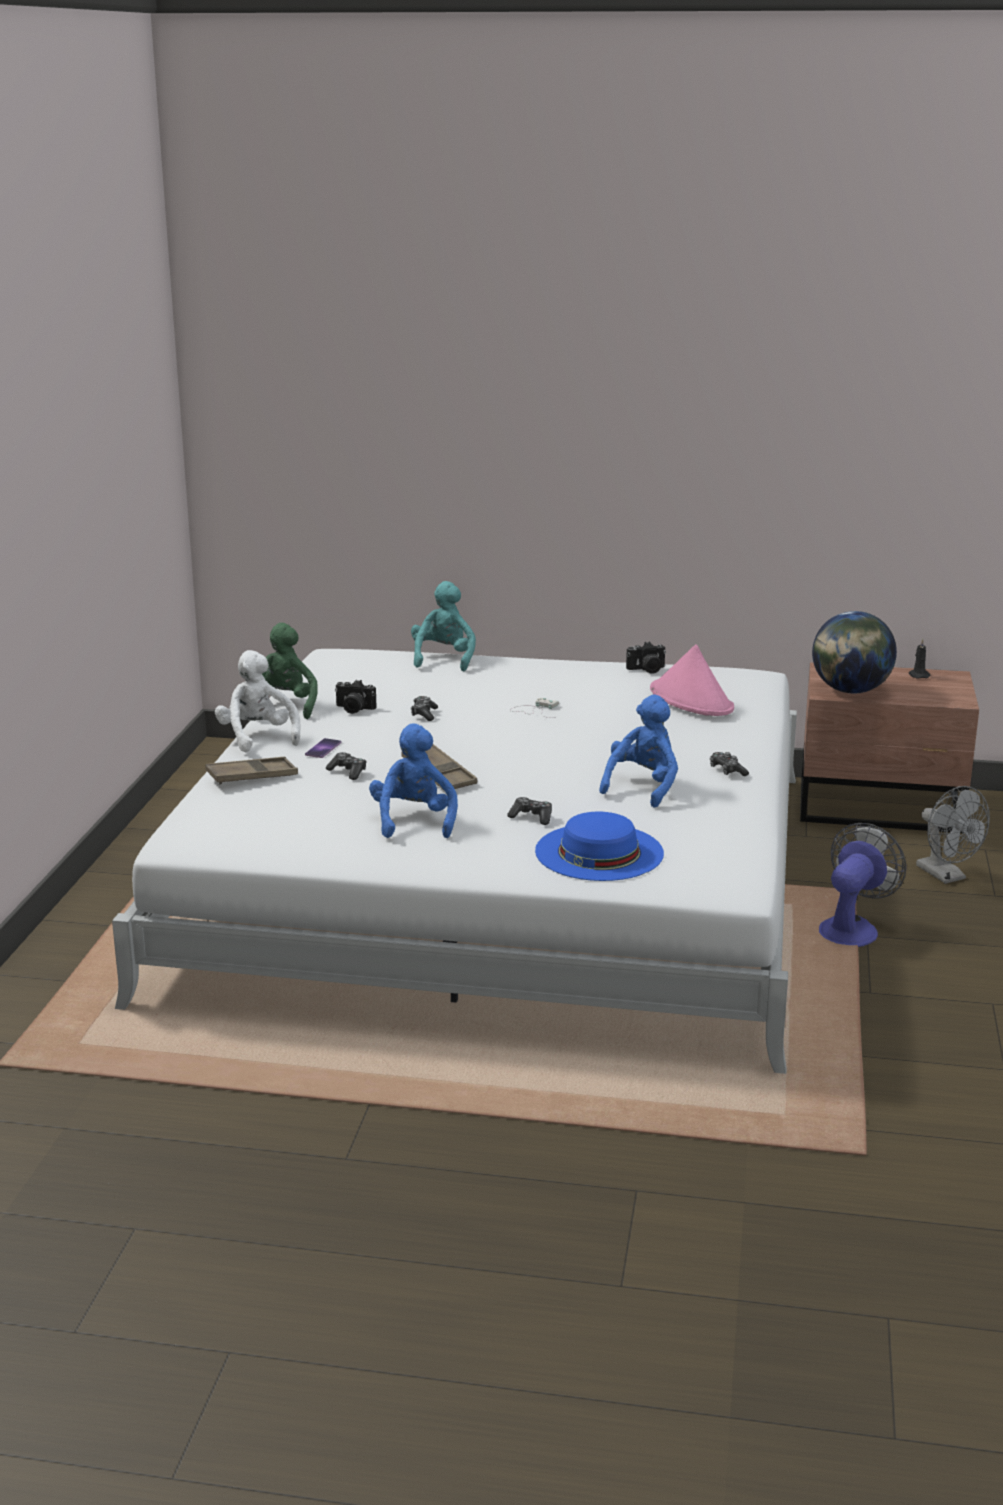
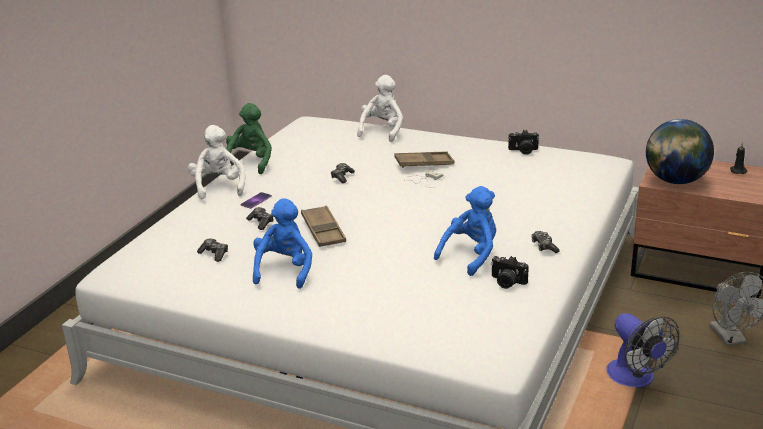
camera: 15 degrees right, 5 degrees up
(252, 776) = (194, 220): brown tray -> brown tray (424, 163)
(354, 709) = (296, 168): camera -> camera (507, 282)
(444, 659) = (382, 131): turquoise plush toy -> white plush toy
(532, 817) = (372, 276): game controller -> game controller (214, 254)
(599, 852) = (406, 314): blue hat -> none
(691, 700) = (544, 180): pink hat -> none
(852, 927) = (635, 378): fan -> fan turned 105 degrees clockwise

